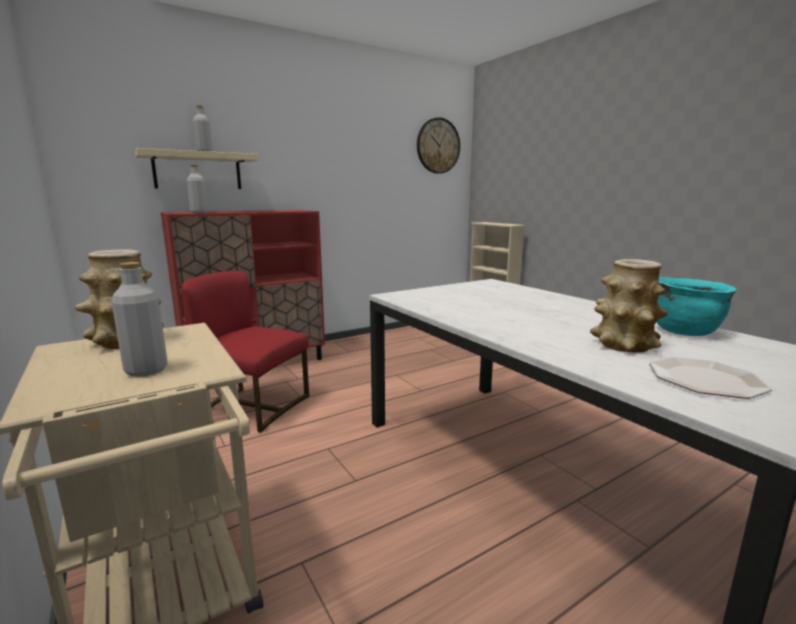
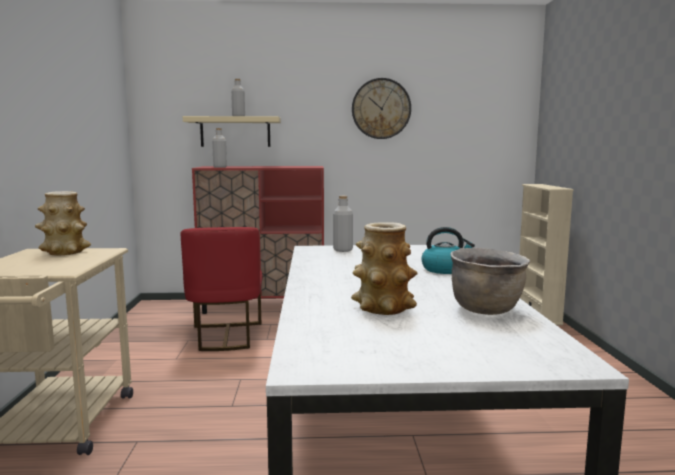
camera: 30 degrees right, 5 degrees down
(146, 370) = (39, 266): grey bottle -> grey bottle (343, 250)
(253, 406) = (226, 336): red chair -> red chair turned 150 degrees counterclockwise
(438, 146) = (490, 98): wall clock -> wall clock (381, 108)
(556, 301) = (445, 269): none -> kettle
(685, 331) = (486, 309): turquoise cooking pot -> brown cooking pot
(706, 379) = (368, 339): plate -> none

